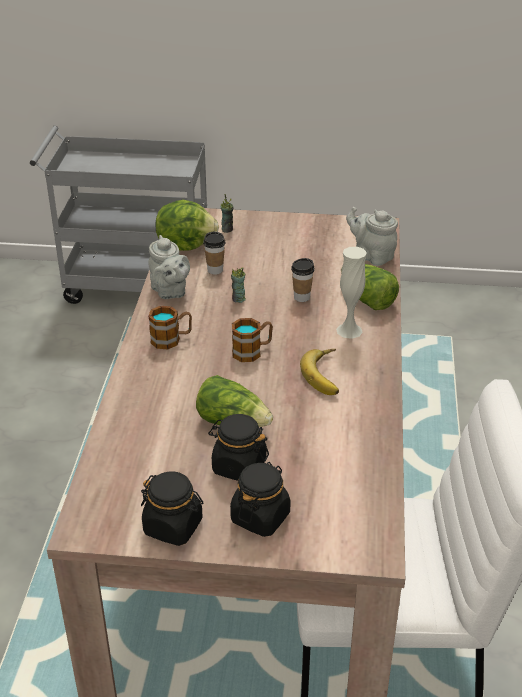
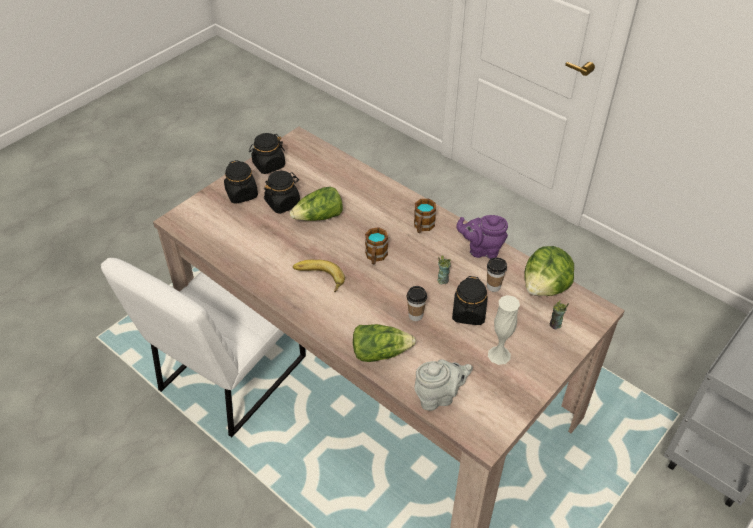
camera: 125 degrees right, 10 degrees up
(169, 292) = (482, 250): grey teapot -> purple teapot
(264, 272) = (468, 313): none -> black jar
(349, 330) = (352, 318): white vase -> white vase (499, 355)

